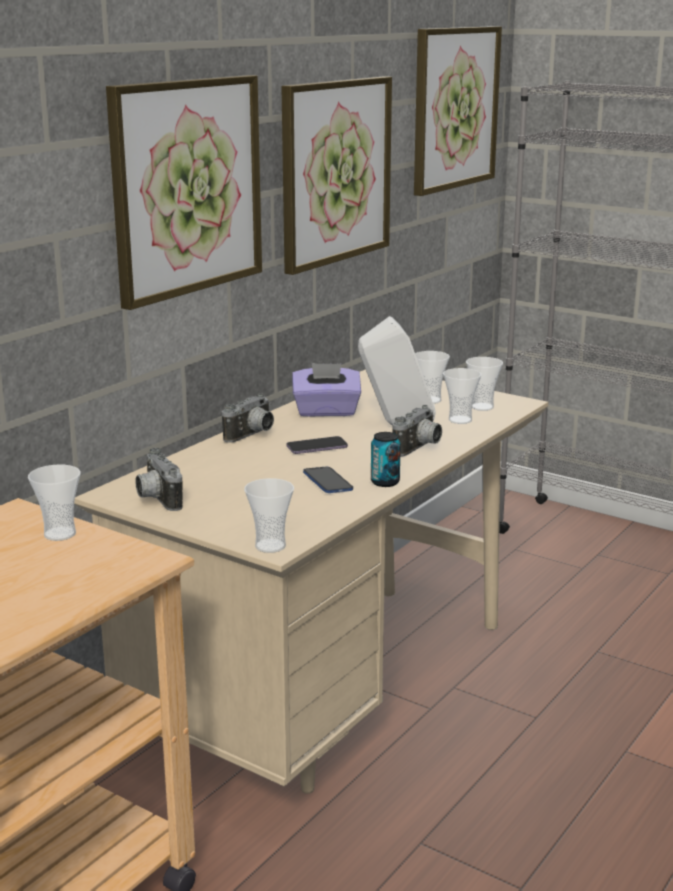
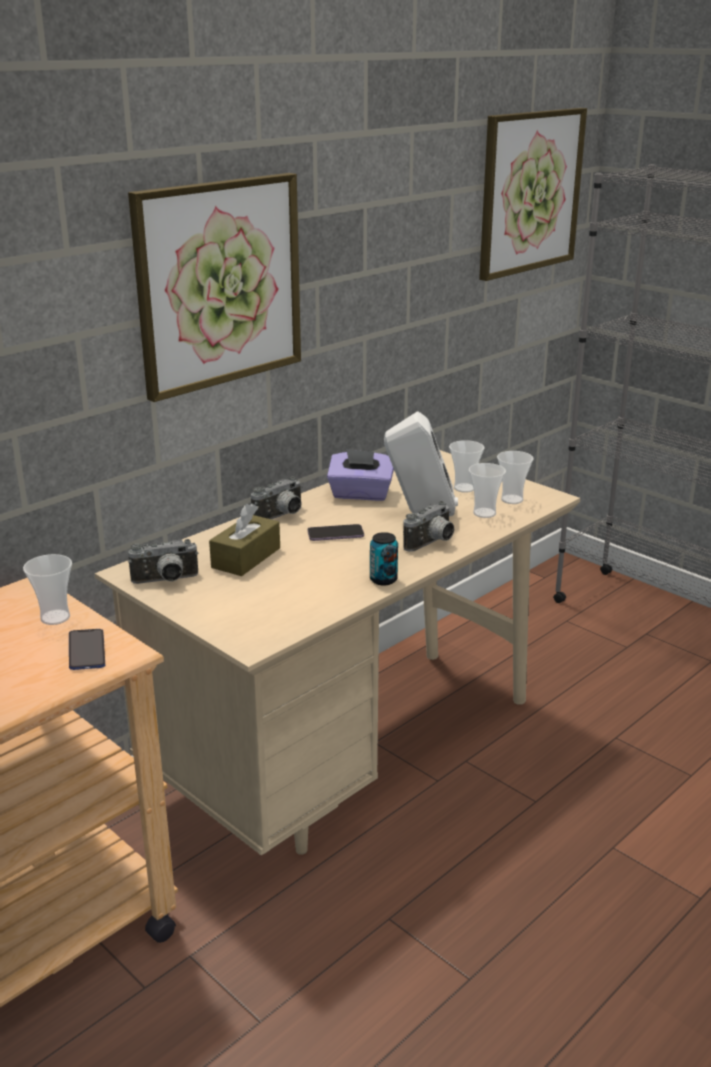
camera: 10 degrees right, 5 degrees up
(156, 499) = (166, 581): camera -> camera turned 90 degrees counterclockwise
(232, 473) = (246, 558): none -> brown tissue box
(270, 546) = (247, 643): cup -> none
(327, 482) = (329, 575): phone -> phone (87, 651)
(335, 172) = (388, 261): picture -> none

